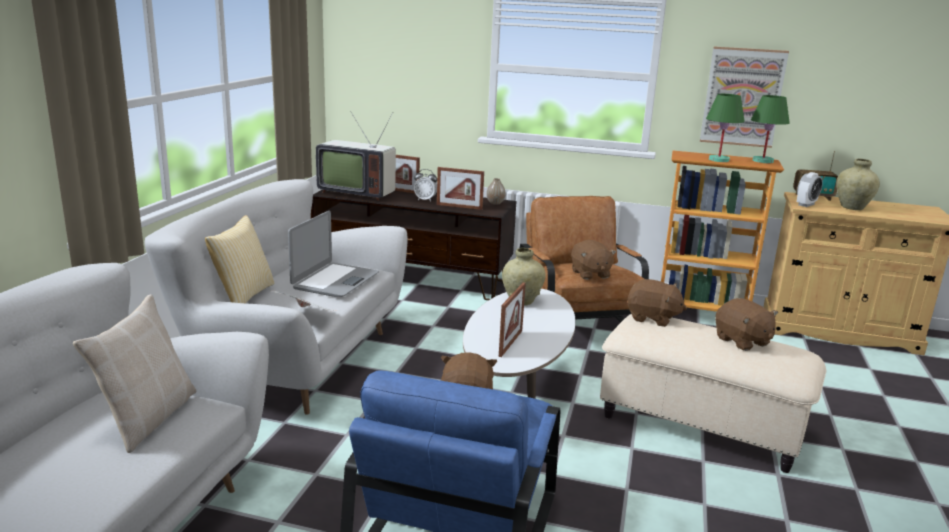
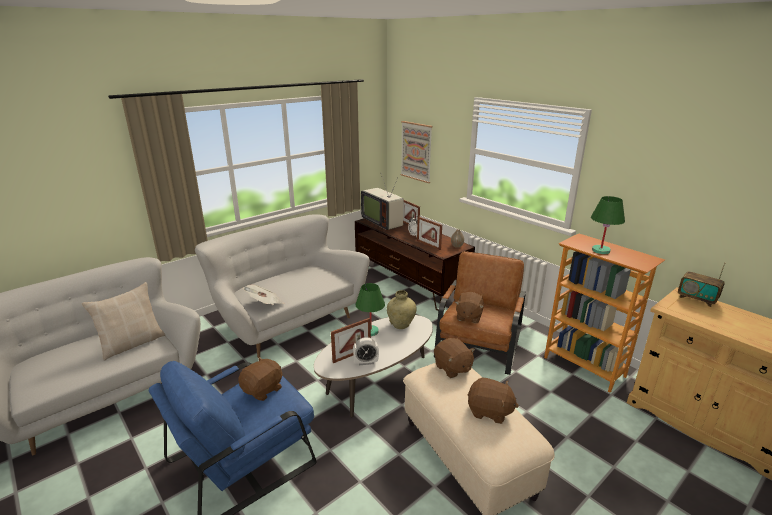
camera: 35 degrees right, 5 degrees up
(243, 296) = (258, 281): pillow -> none
(335, 281) = (310, 282): laptop -> none
(742, 97) = (648, 198): picture -> picture (416, 151)
(742, 341) = (489, 411): brown plush toy -> brown plush toy turned 75 degrees counterclockwise
(762, 161) = (643, 258): green table lamp -> green table lamp (370, 331)
(806, 204) = (673, 306): alarm clock -> alarm clock (366, 362)
(852, 207) = (721, 320): beige vase -> none

